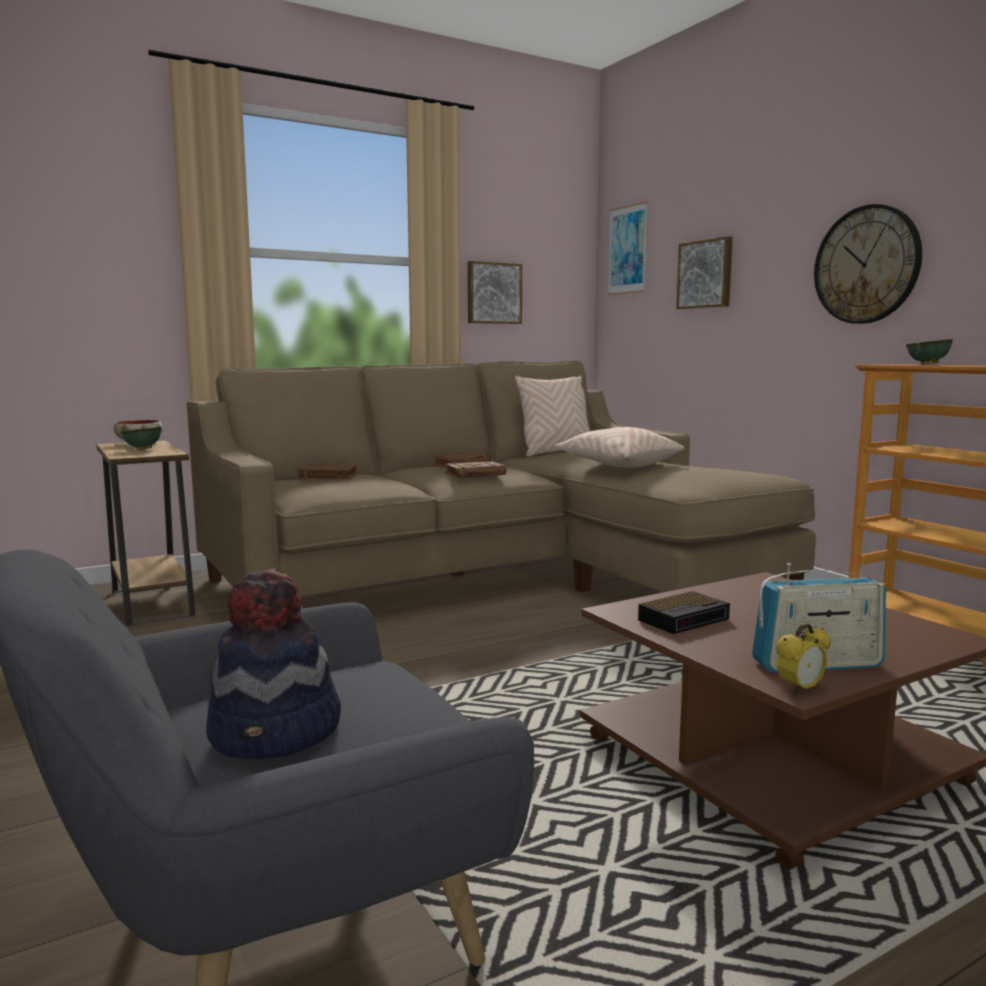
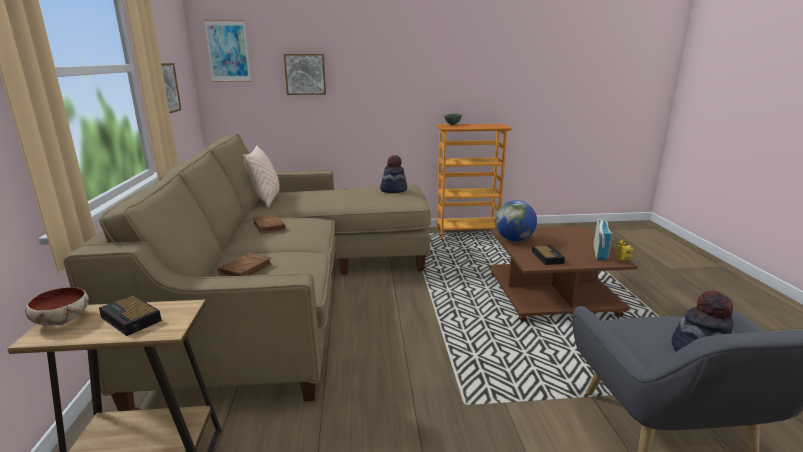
camera: 65 degrees left, 10 degrees up
(142, 449) = (132, 319): green bowl -> alarm clock
(475, 474) = (307, 229): brown book -> none
(618, 465) = (347, 198): beige pillow -> none
(709, 471) = (393, 190): none -> hat
(737, 590) = (514, 240): none -> globe
(867, 265) = (410, 78): wall clock -> none

